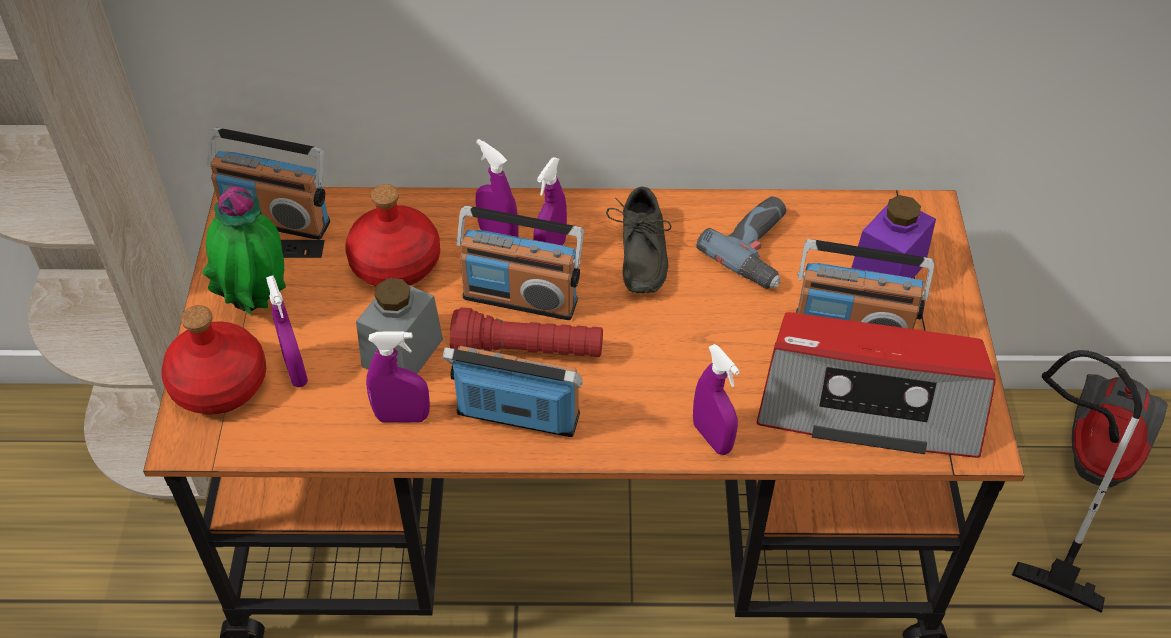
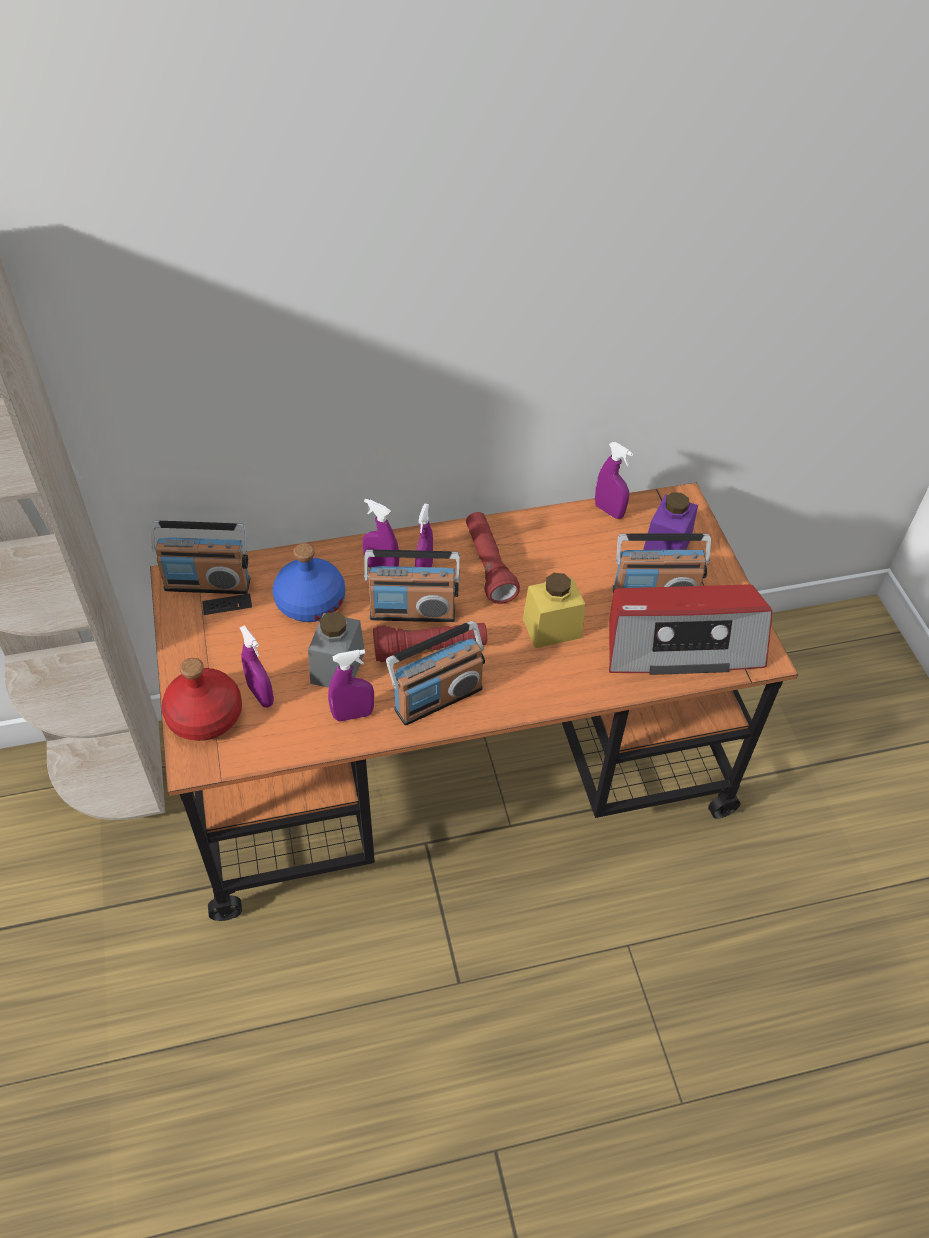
camera: 15 degrees left, 0 degrees up
(258, 302) = (215, 649): potted plant -> none
(395, 262) = (310, 601): red bottle -> blue bottle
(517, 416) = (437, 698): radio -> radio turned 150 degrees clockwise
(638, 256) = (488, 566): grey shoe -> red flashlight
(697, 351) = (552, 628): none -> yellow jar
(712, 437) = (581, 687): purple spray bottle -> purple spray bottle (609, 511)
(760, 249) = (574, 547): power drill -> none
(1084, 473) = (800, 670): vacuum cleaner -> none

